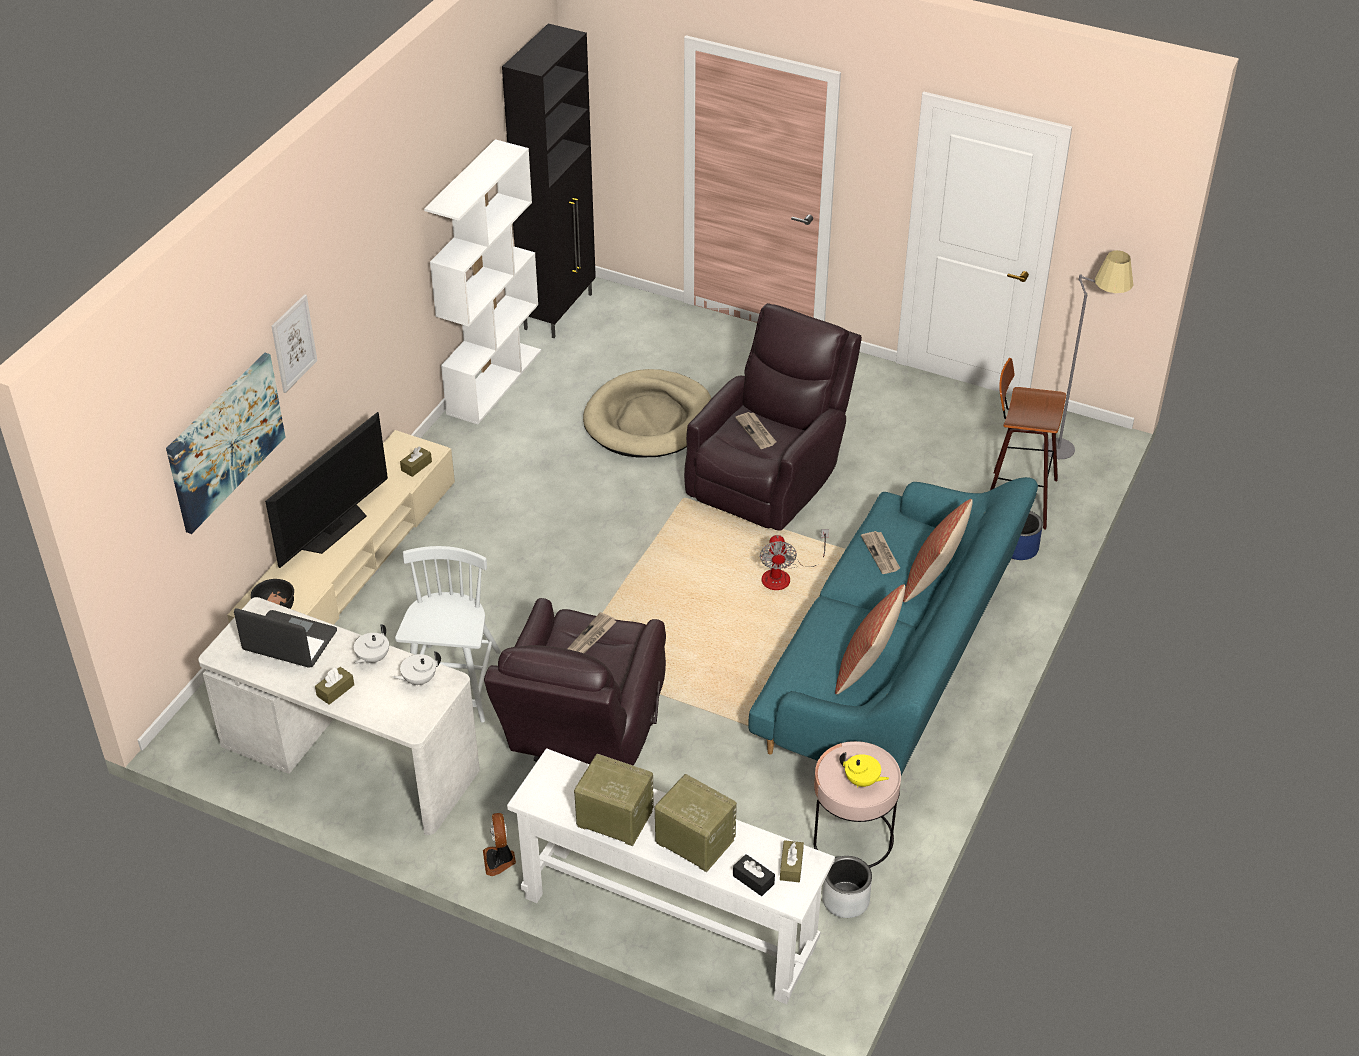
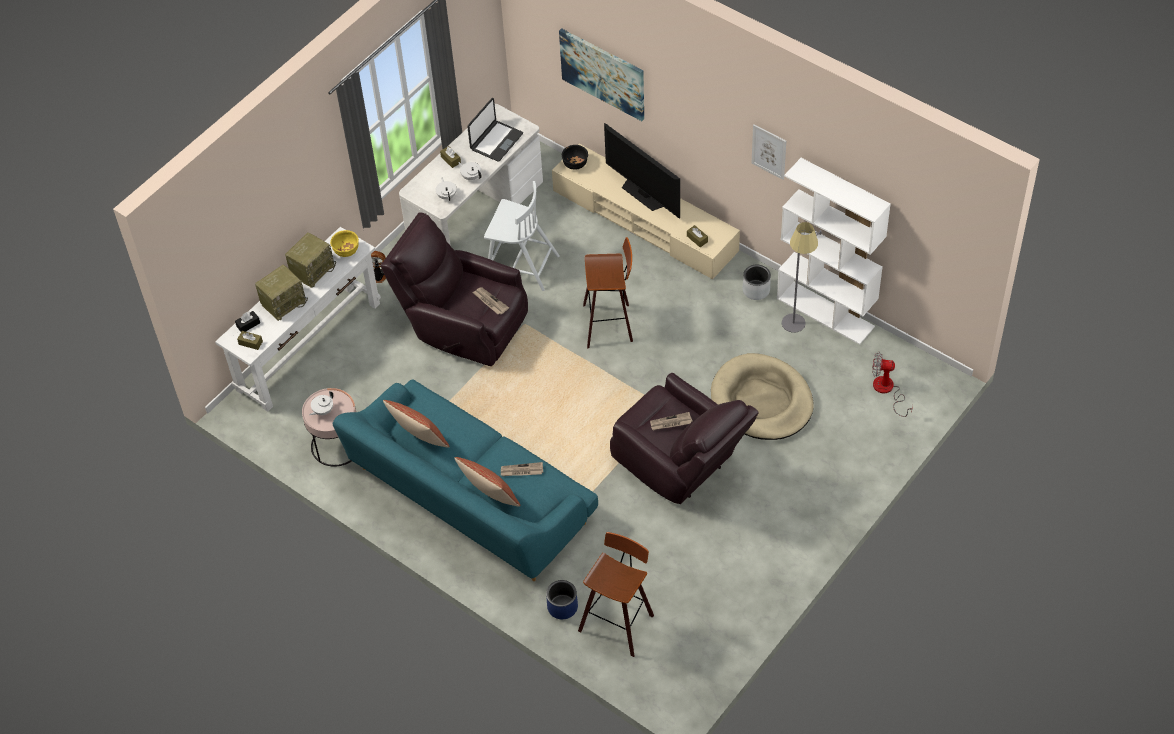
camera: 105 degrees right, 10 degrees up
(293, 343) = (667, 92): picture -> picture (769, 151)
(549, 572) = (610, 323): none -> stool
(559, 311) = (911, 362): black cabinet -> none
(564, 782) = (346, 252): none -> yellow bowl
(784, 576) = (571, 454): fan -> fan (887, 391)
(845, 899) = (293, 432): grey planter -> grey planter (756, 290)
(862, 781) = (323, 411): yellow teapot -> white teapot
(1071, 445) = (672, 680): grey floor lamp -> grey floor lamp (796, 331)

